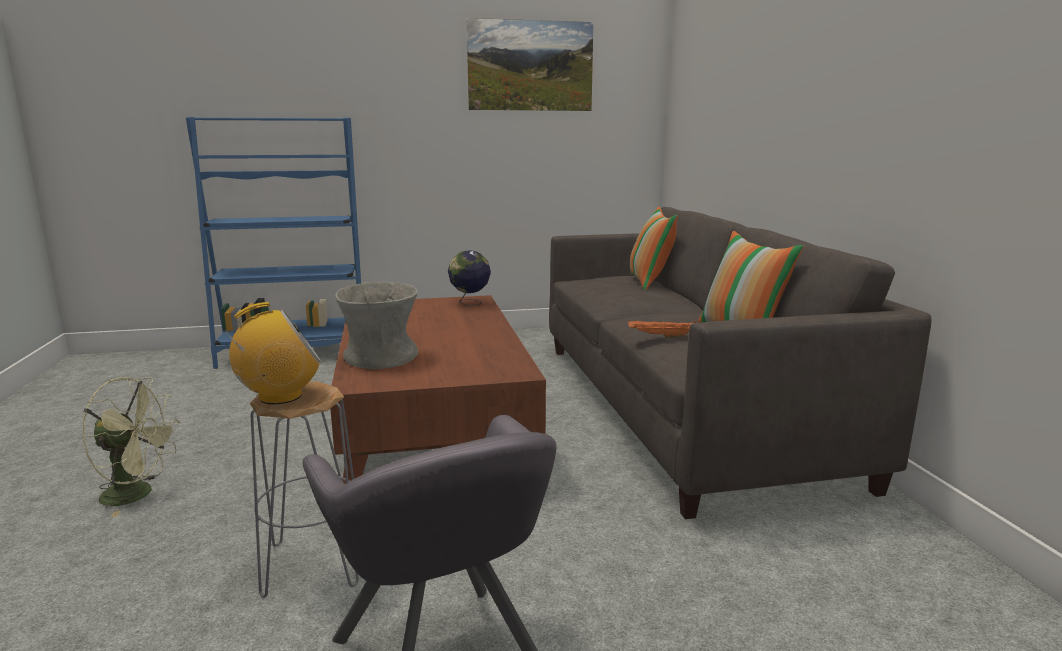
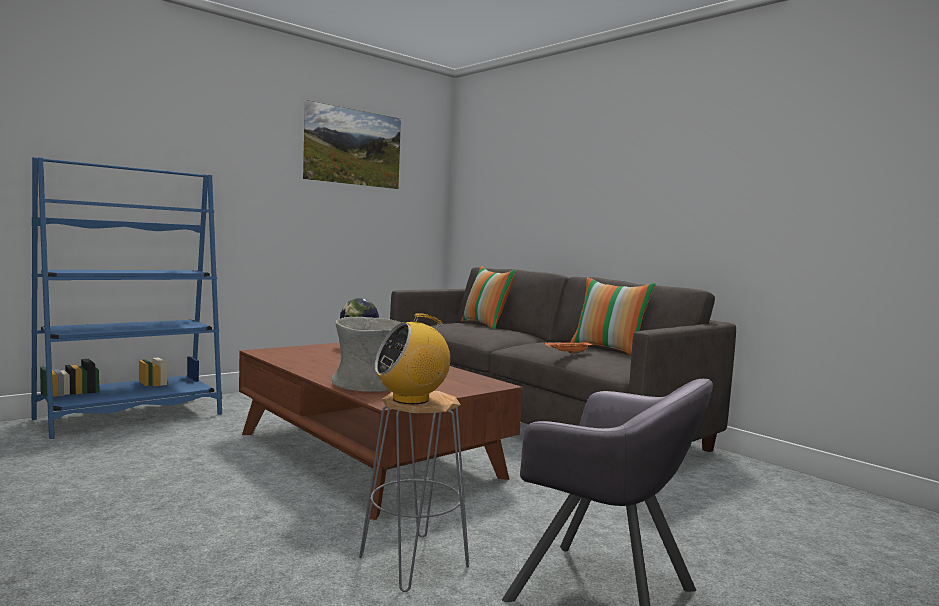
camera: 30 degrees left, 10 degrees down
(138, 494) = (145, 552): green fan -> none
(280, 397) = (411, 399): radio -> radio turned 150 degrees counterclockwise

